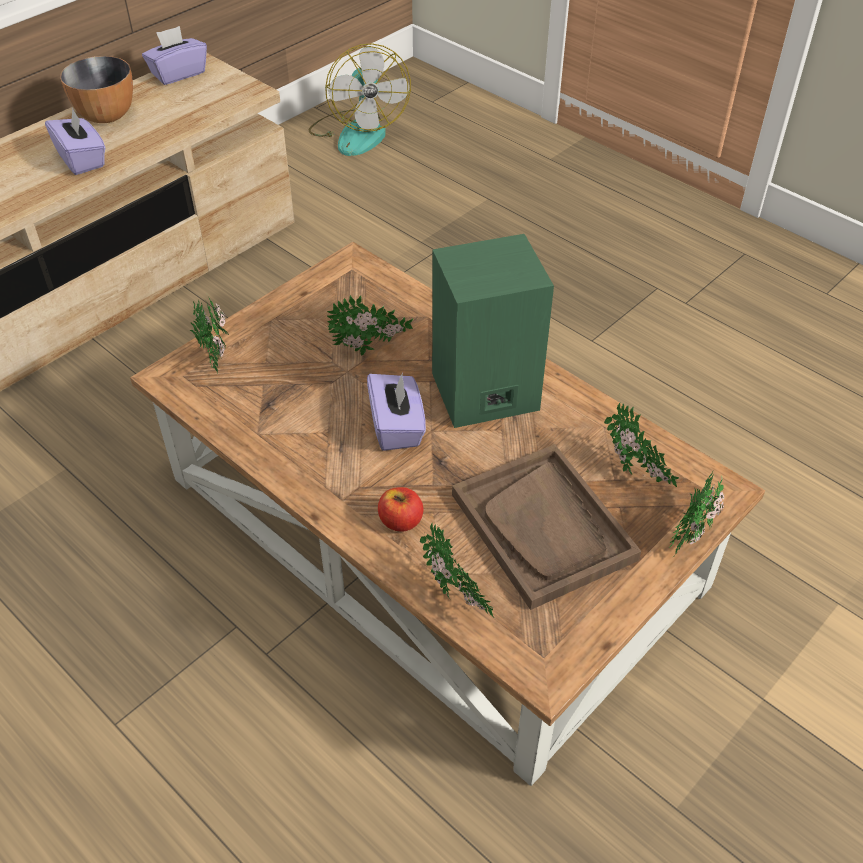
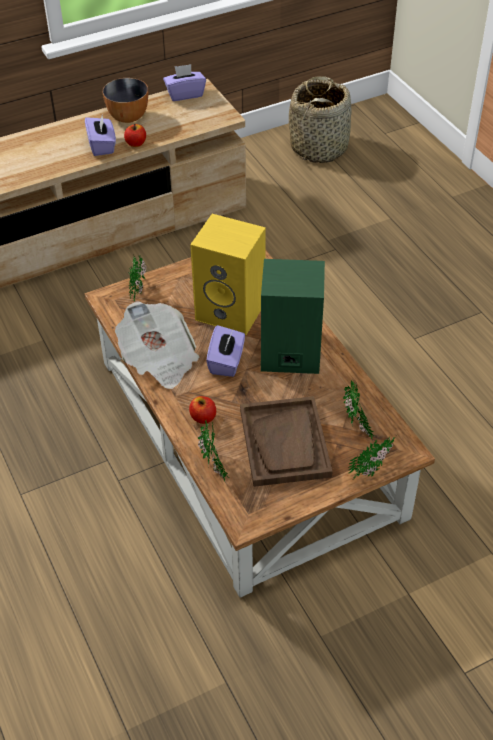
camera: 20 degrees right, 0 degrees up
(133, 147) = (136, 143): none -> apple
(291, 449) = (159, 360): none -> newspaper
(358, 132) = (319, 147): fan -> basket
(370, 351) = (232, 311): potted plant -> yellow speaker

